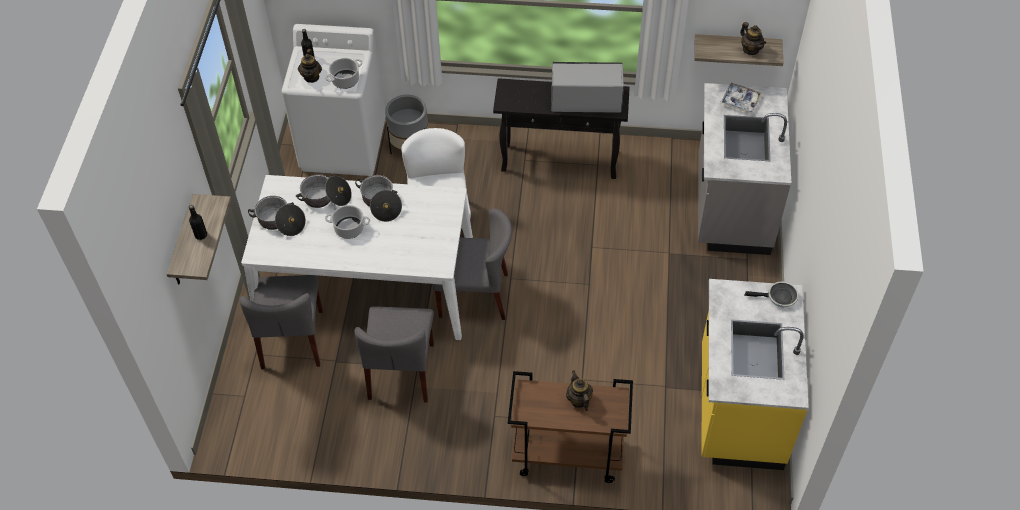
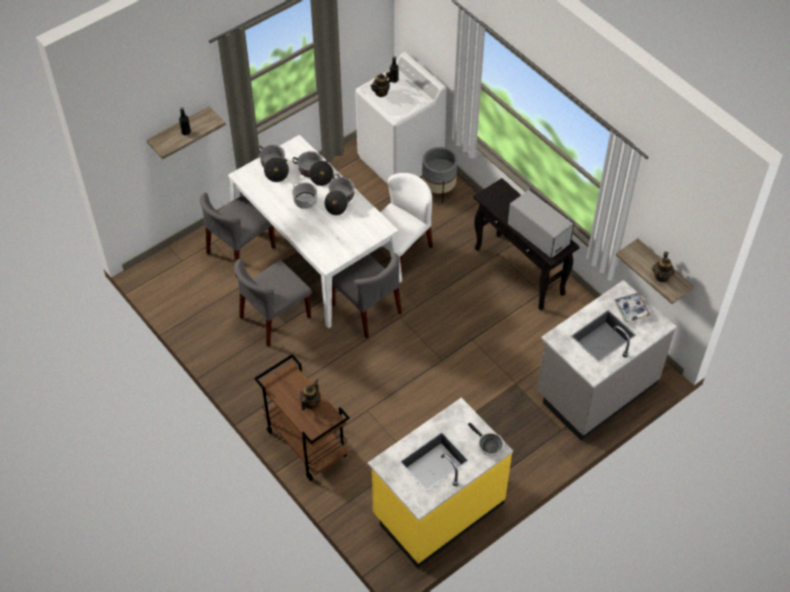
camera: 45 degrees right, 0 degrees up
(345, 80) = (397, 109): cooking pot -> none

